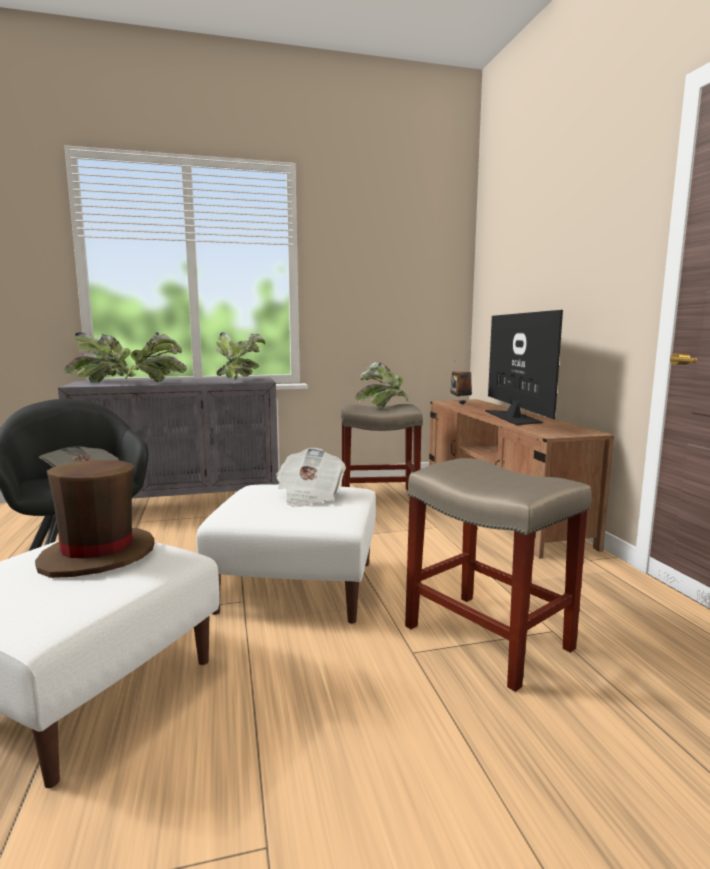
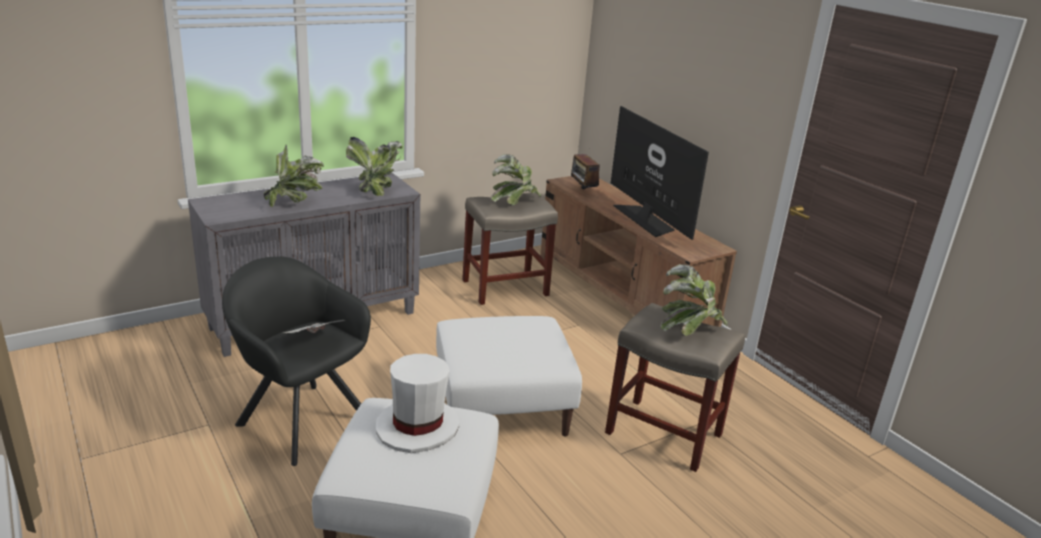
camera: 20 degrees left, 15 degrees up
(98, 556) = (417, 427): brown hat -> white hat
(102, 382) = (227, 201): potted plant -> potted plant (689, 329)
(309, 496) = (514, 335): newspaper -> none

